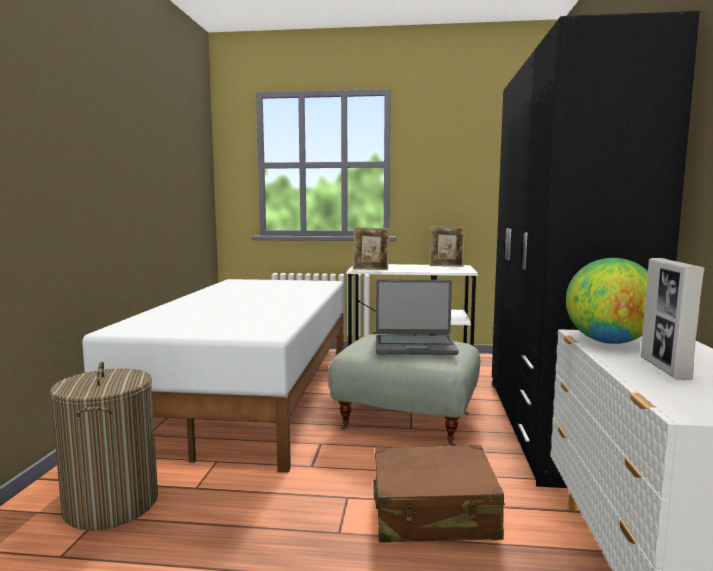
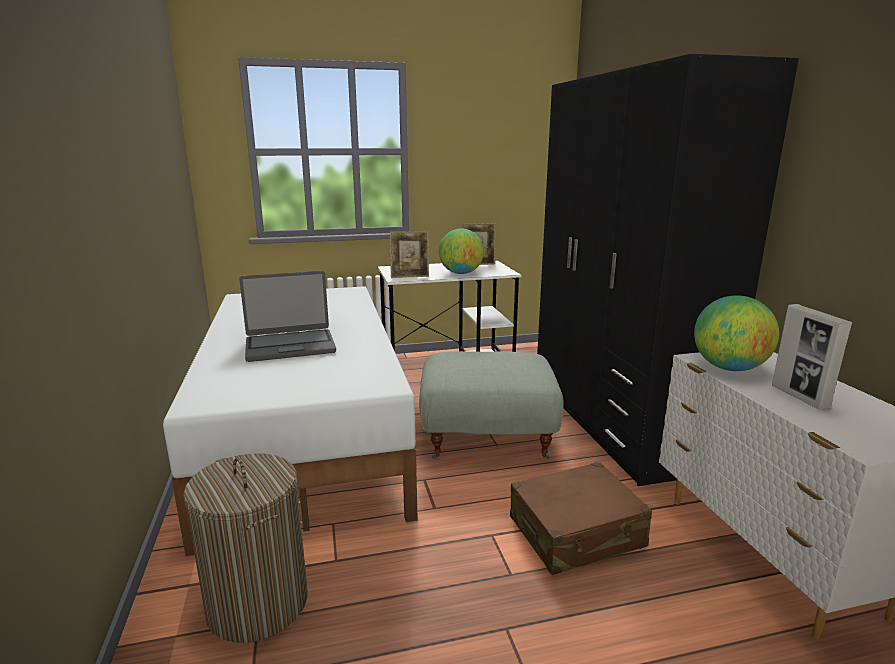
camera: 20 degrees left, 10 degrees up
(414, 346) = (499, 366): laptop -> laptop (290, 346)
(421, 270) = (461, 273): none -> globe

